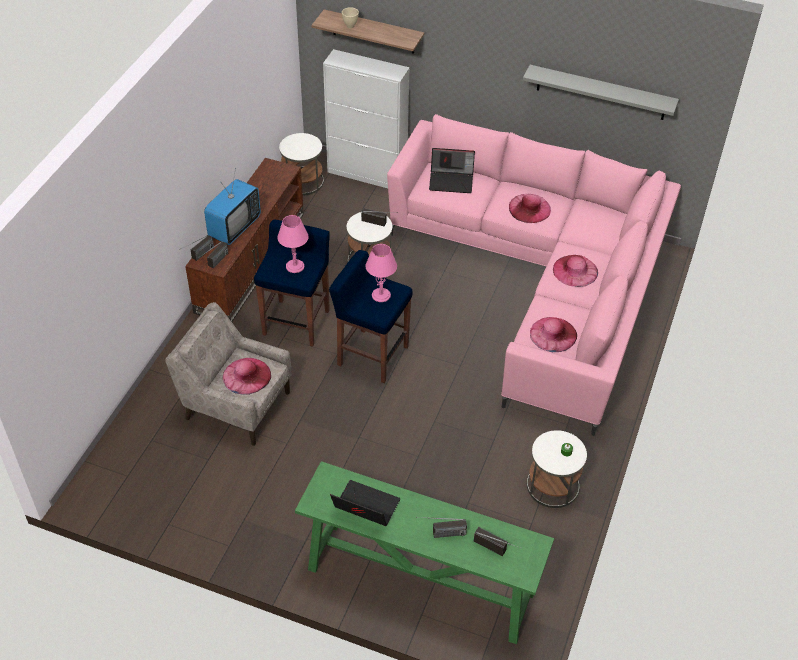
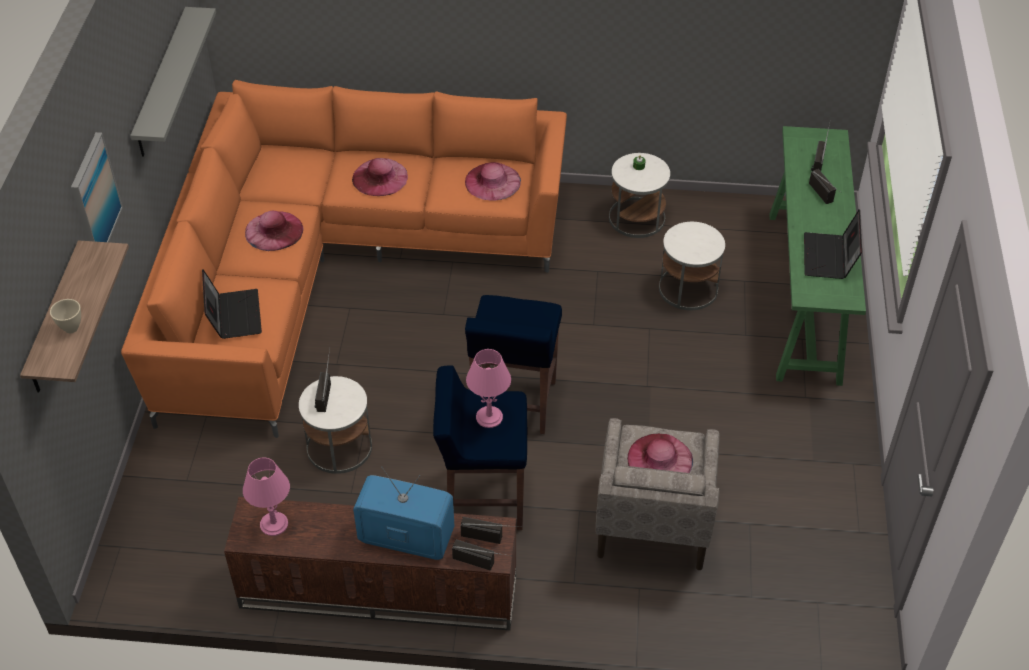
camera: 105 degrees left, 0 degrees up
(302, 182) = (172, 579): white side table -> white side table (688, 289)
(367, 174) = (140, 497): white cabinet -> none
(381, 295) = (509, 318): pink table lamp -> pink table lamp (274, 524)
(459, 38) = (94, 197): none -> picture
(543, 283) = (332, 267): pink sofa -> orange sofa

